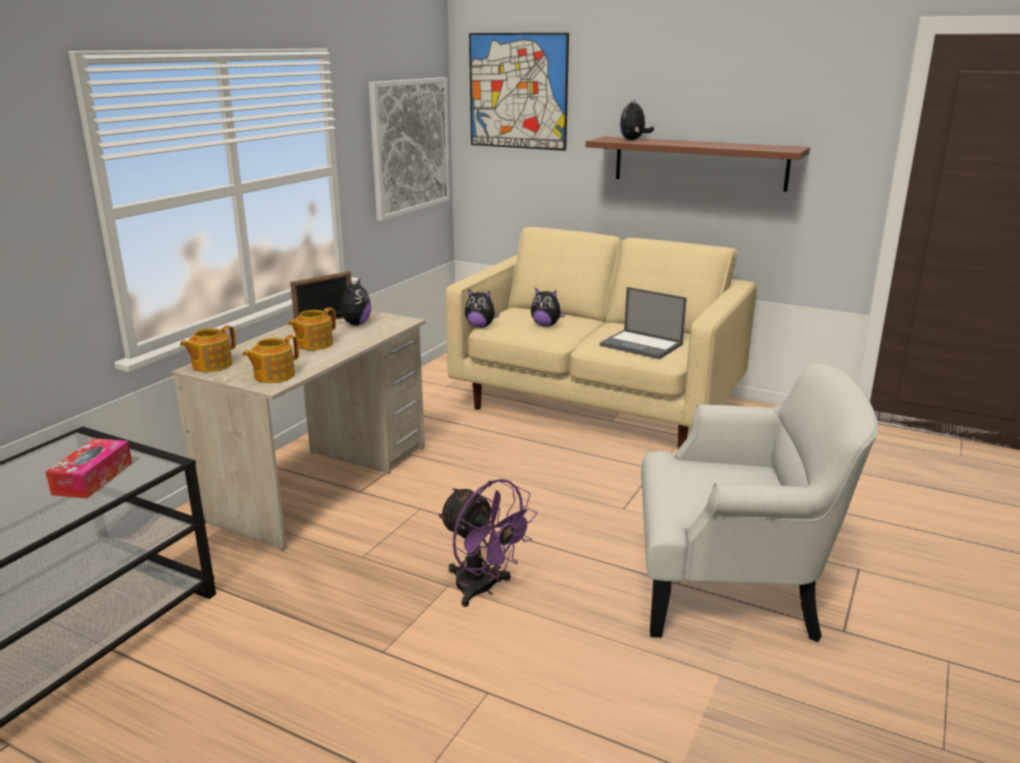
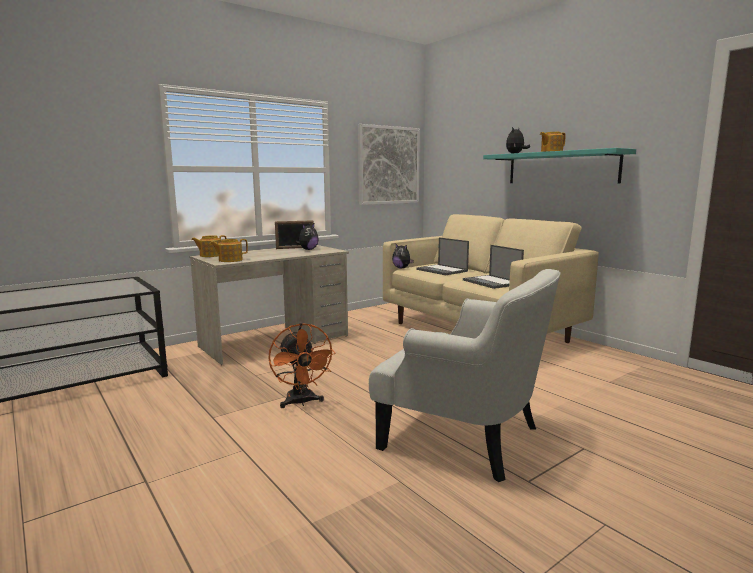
camera: 25 degrees right, 10 degrees down
(93, 478) = (108, 291): tissue box -> none
(313, 344) = (272, 253): teapot -> teapot (551, 152)
(483, 589) = (301, 402): purple fan -> orange fan
(518, 91) = (457, 133): picture -> none
(546, 325) = (442, 270): plush toy -> laptop
(699, 163) = (561, 168): brown shelf -> turquoise shelf

